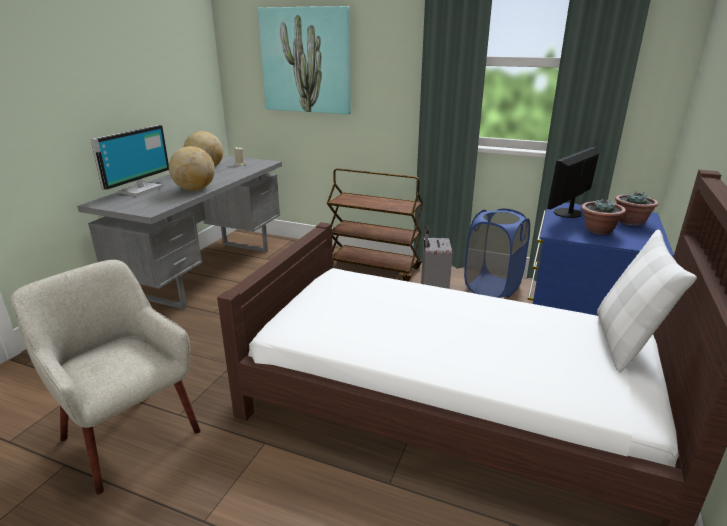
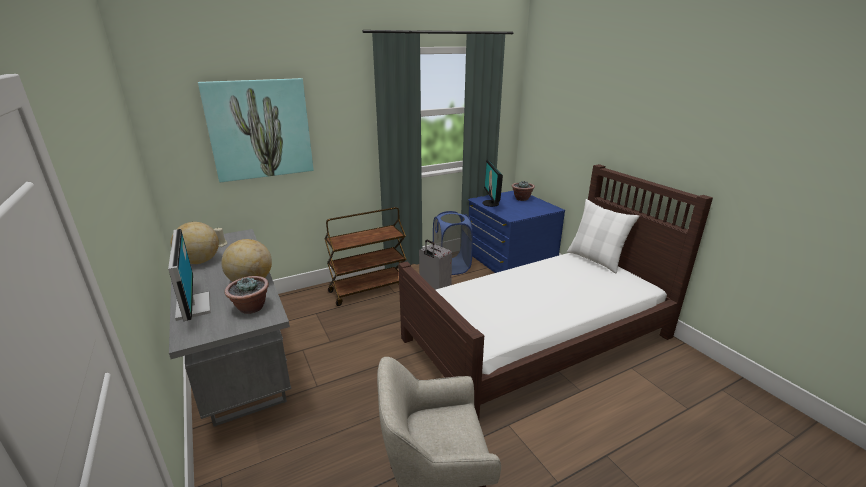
camera: 50 degrees left, 0 degrees up
(598, 231) = (521, 208): potted plant -> potted plant (251, 308)

